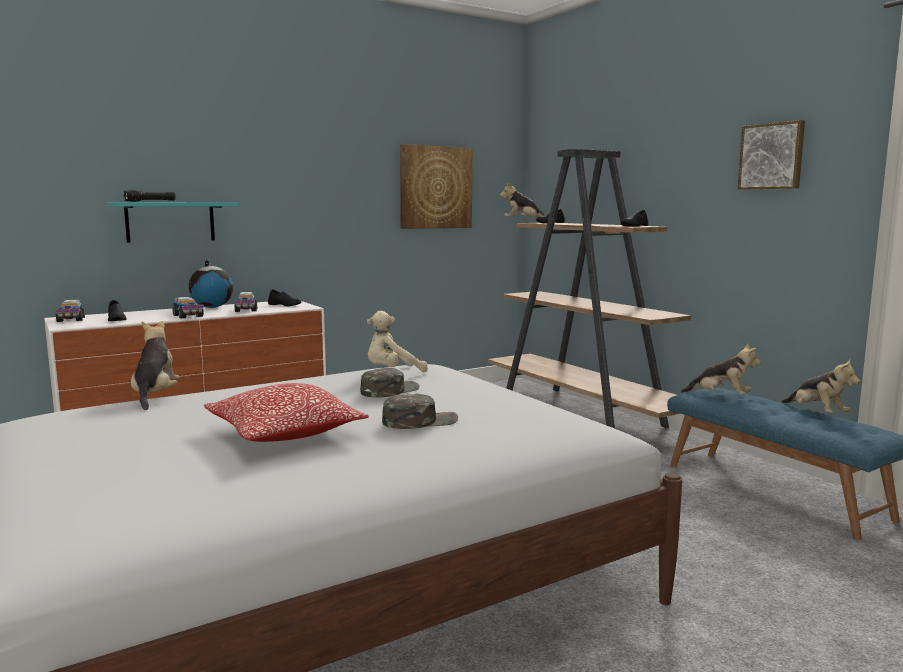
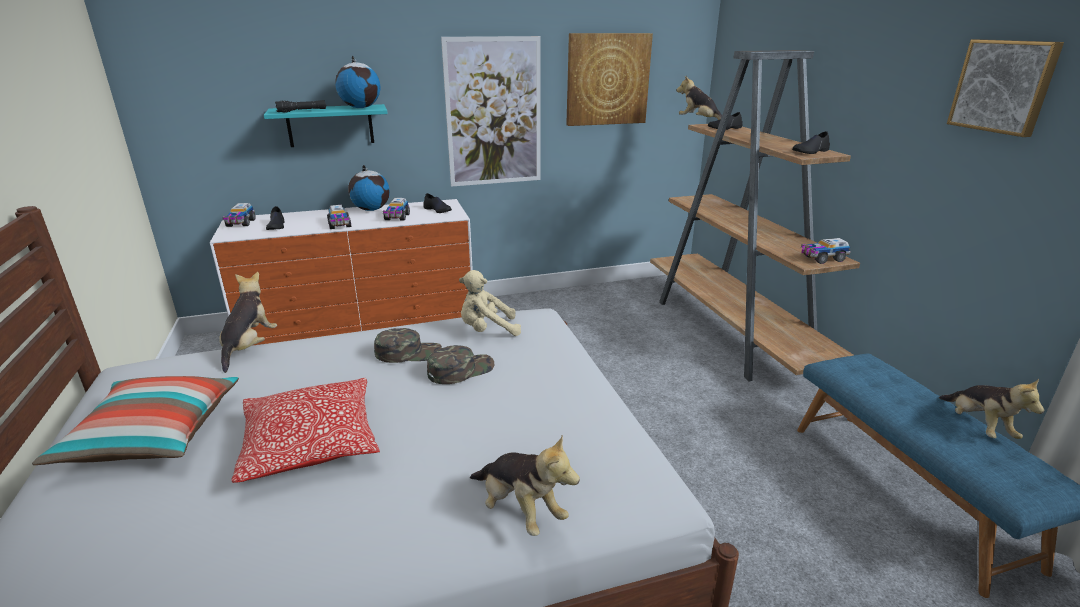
camera: 15 degrees right, 15 degrees up
(111, 444) = (153, 436): none -> pillow
(208, 201) = (361, 108): none -> globe
(333, 214) = (494, 113): none -> picture
(419, 421) = (453, 442): green cap -> green cap (408, 352)
(660, 314) = (822, 258): none -> toy truck
(720, 396) = (866, 375): plush toy -> plush toy (520, 510)

